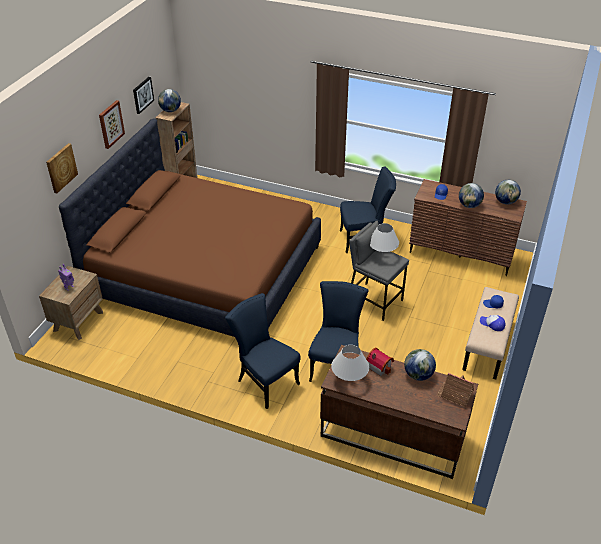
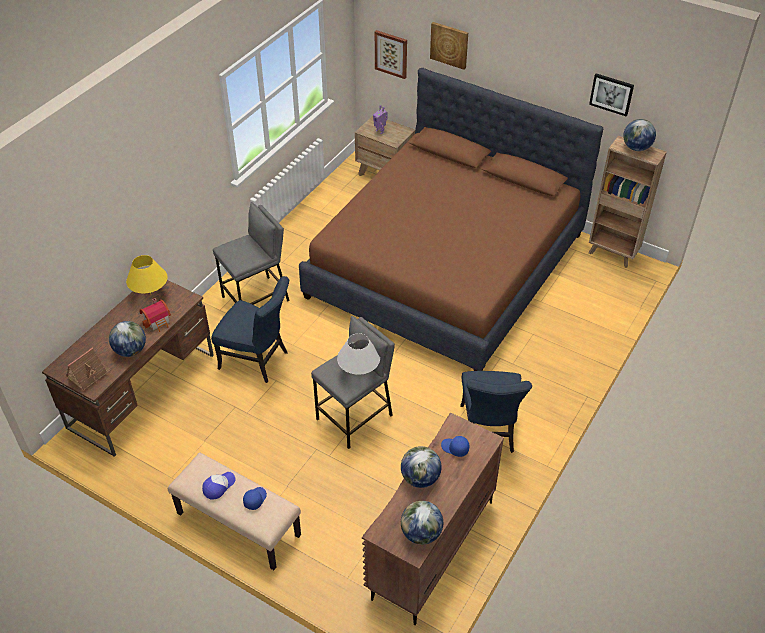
camera: 100 degrees right, 5 degrees up
(111, 124) = (539, 73): picture -> picture (391, 54)
(265, 381) = (256, 299): blue chair -> grey stool
(349, 380) = (150, 294): white table lamp -> yellow table lamp

